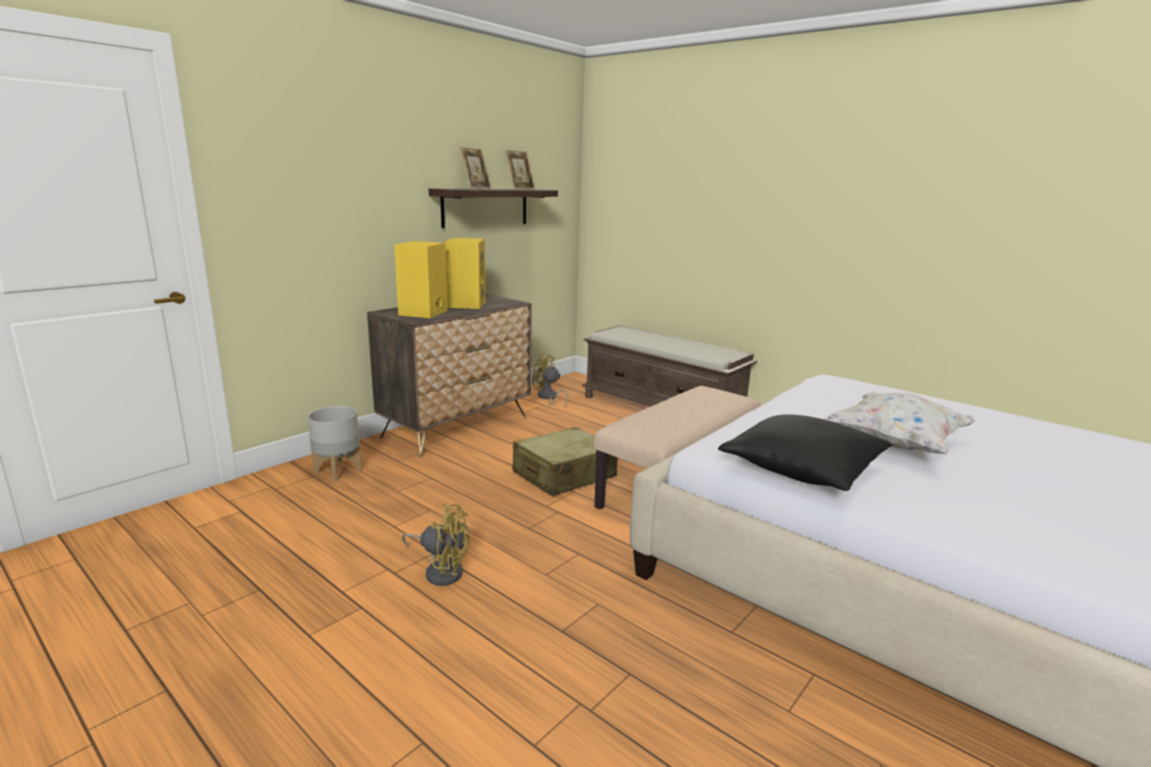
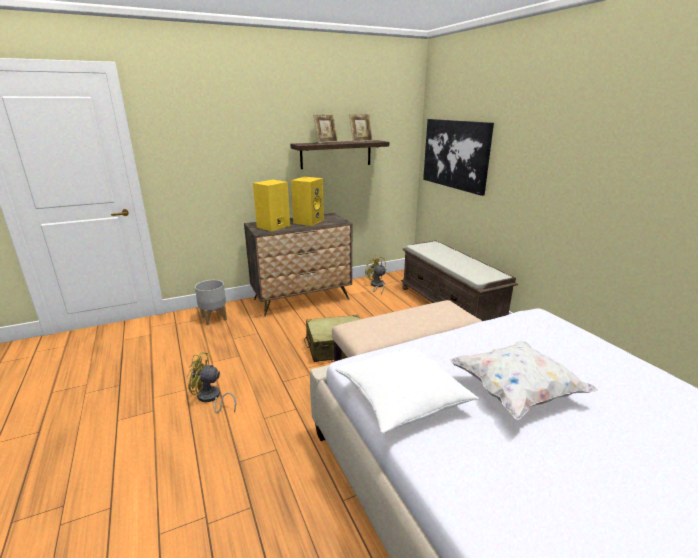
camera: 25 degrees right, 5 degrees up
(441, 570) = (210, 398): yellow fan -> yellow fan turned 150 degrees clockwise
(643, 207) = (455, 154): none -> picture
(802, 469) = (402, 399): black pillow -> white pillow

